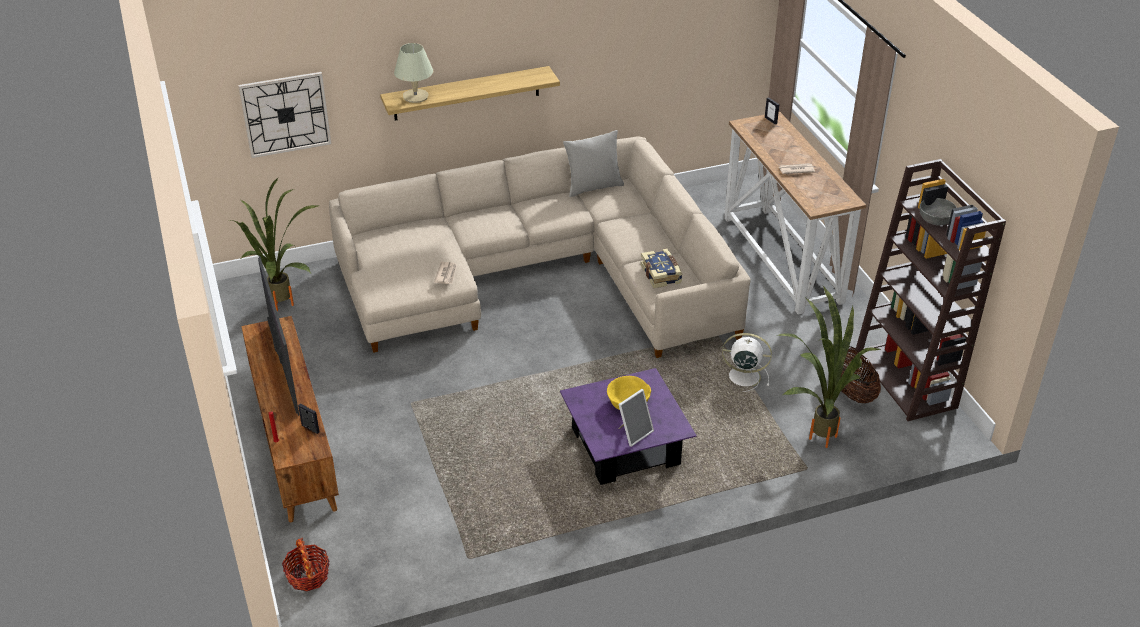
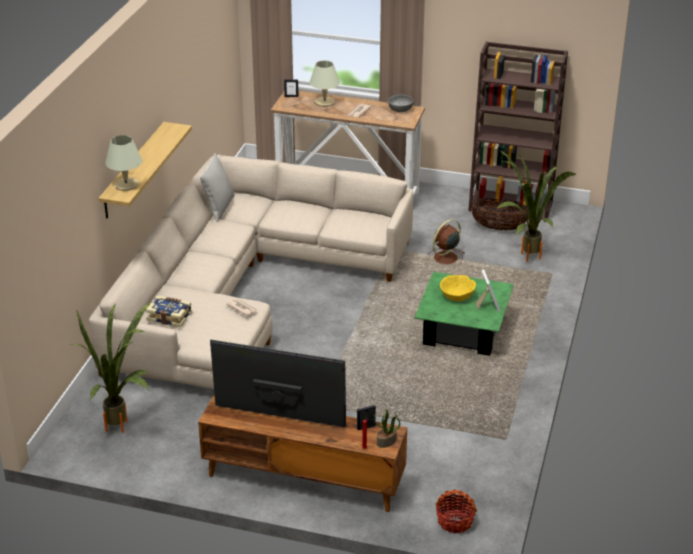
camera: 55 degrees left, 5 degrees down
(285, 114) = (58, 249): wall clock -> none
(297, 452) = (386, 442): none -> potted plant
(625, 446) = (463, 331): purple coffee table -> green coffee table
(661, 274) = (354, 223): book -> book (170, 316)
(742, 376) = (444, 258): white fan -> brown fan
(786, 143) = (324, 102): none -> beige table lamp
(936, 219) = (512, 78): grey bowl -> grey bowl (400, 109)

